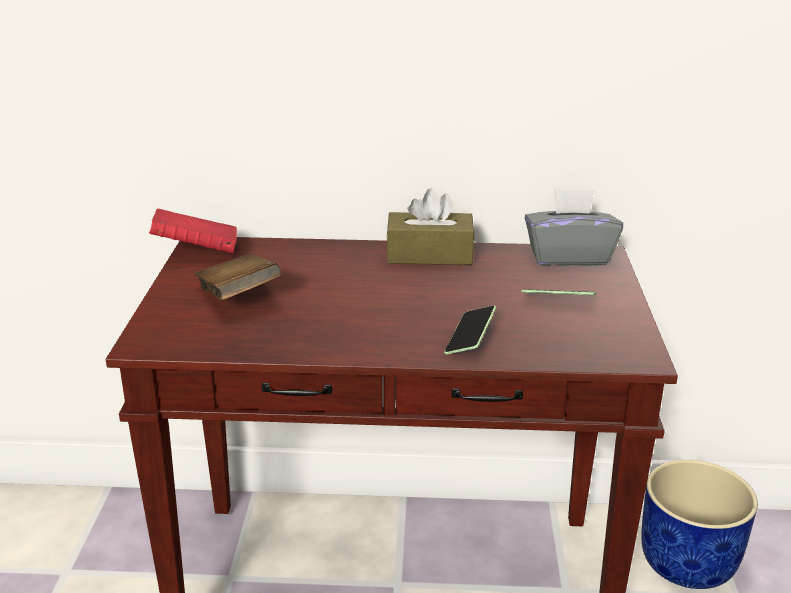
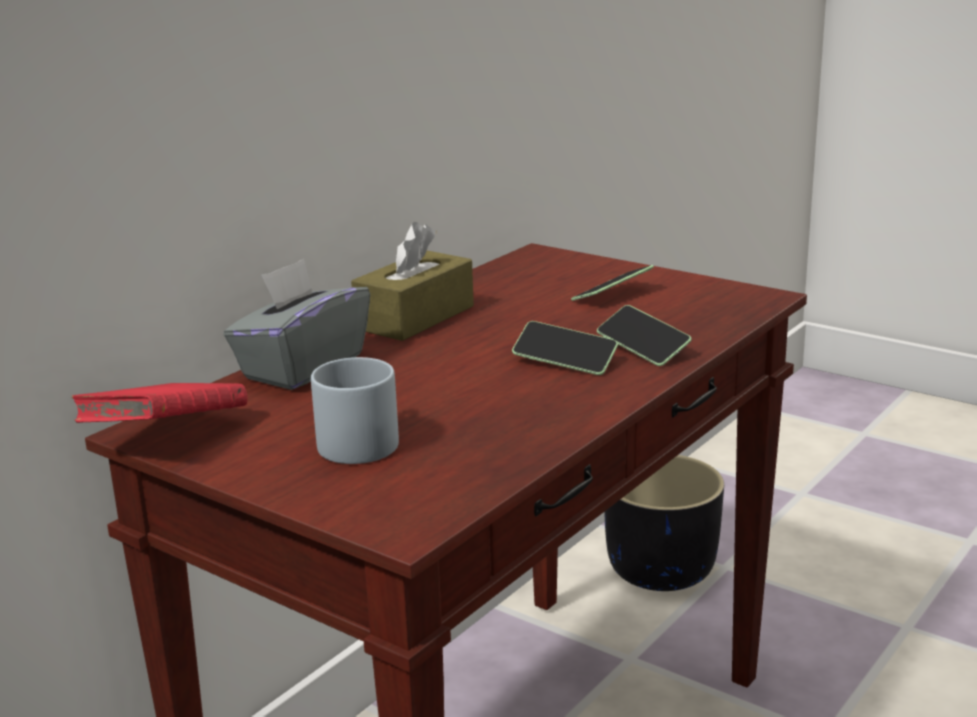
camera: 55 degrees left, 5 degrees down
(238, 298) = (362, 439): brown book -> grey mug
(415, 320) = (564, 361): none -> phone
(568, 256) = (521, 266): grey tissue box -> grey tissue box (302, 367)
(685, 562) = (659, 571): blue planter -> black planter

